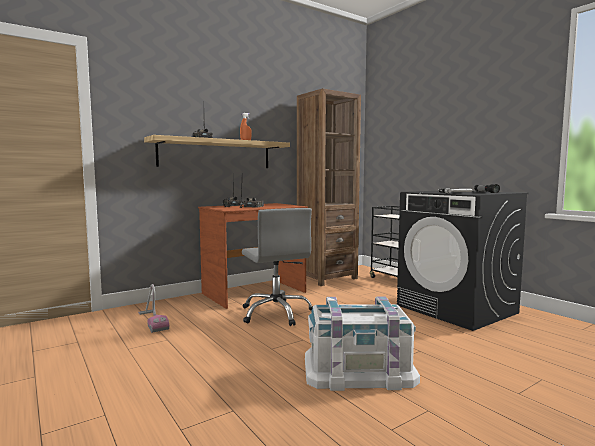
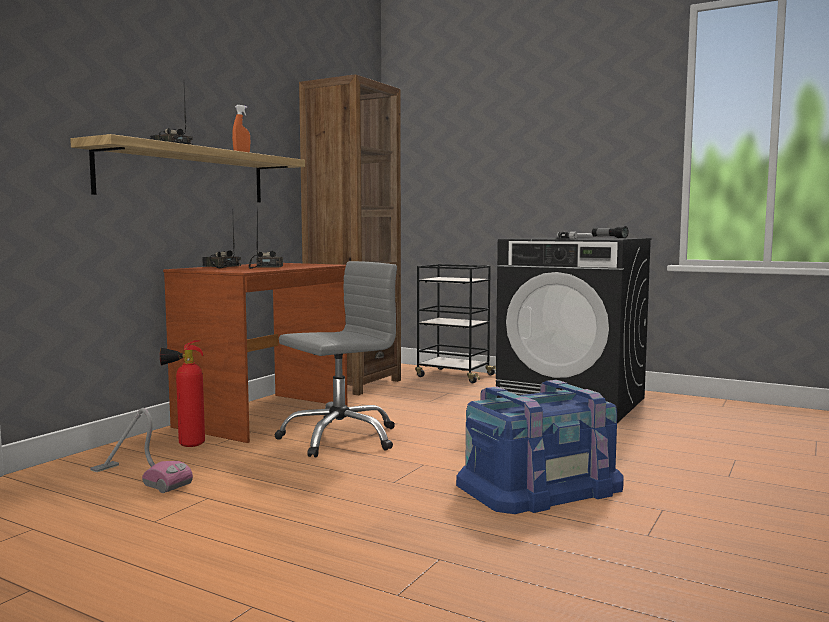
camera: 25 degrees left, 0 degrees up
(195, 306) = (185, 446): none -> fire extinguisher
(276, 313) = (339, 438): grey office chair -> grey office chair turned 75 degrees counterclockwise
(359, 370) = (539, 485): white storage box -> blue storage box

